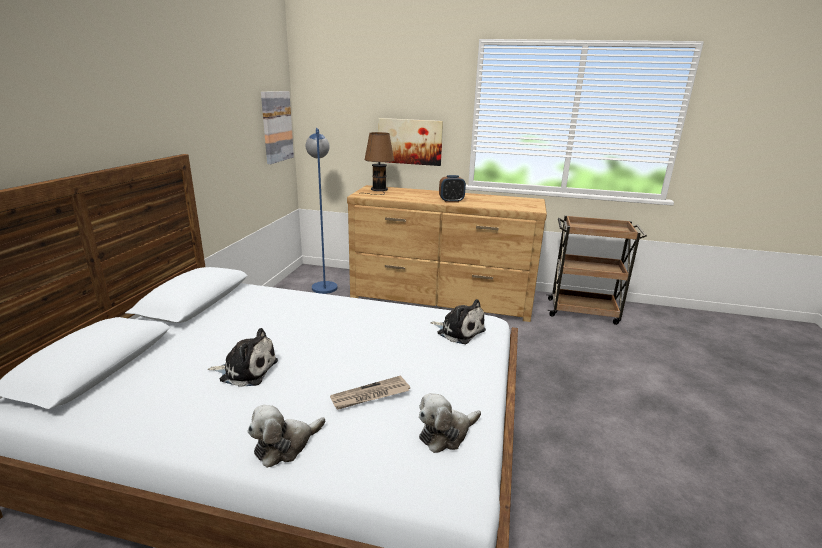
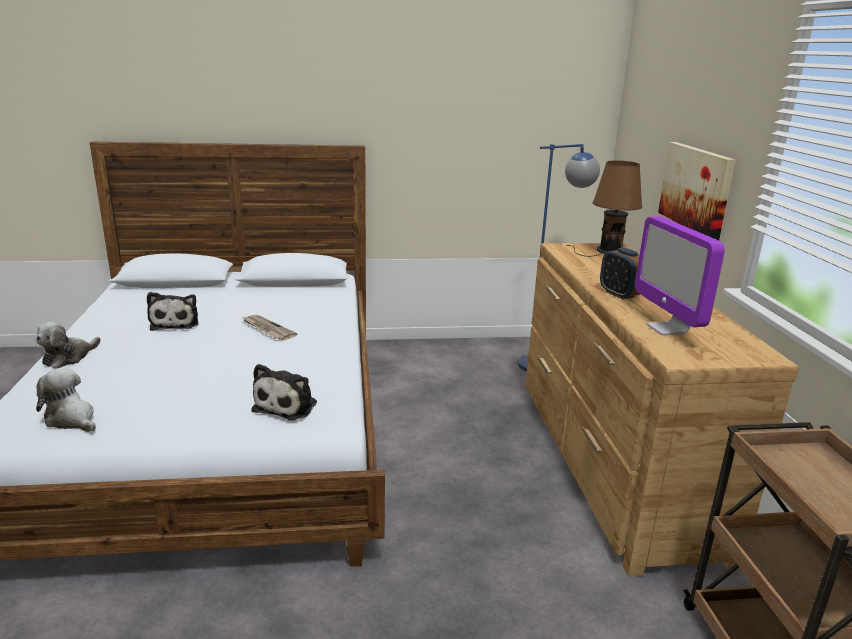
camera: 70 degrees right, 0 degrees up
(276, 126) = (565, 137): picture -> none
(285, 445) = (68, 357): plush toy -> plush toy turned 90 degrees counterclockwise
(370, 395) = (132, 374): newspaper -> newspaper (267, 329)
(501, 204) = (667, 329): none -> monitor

